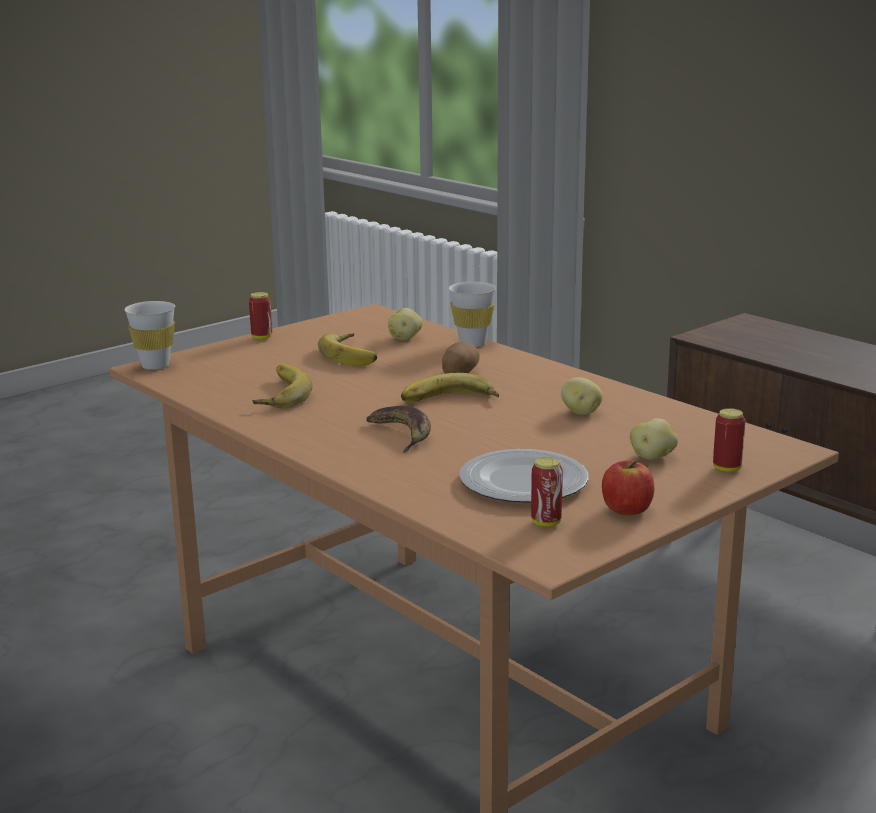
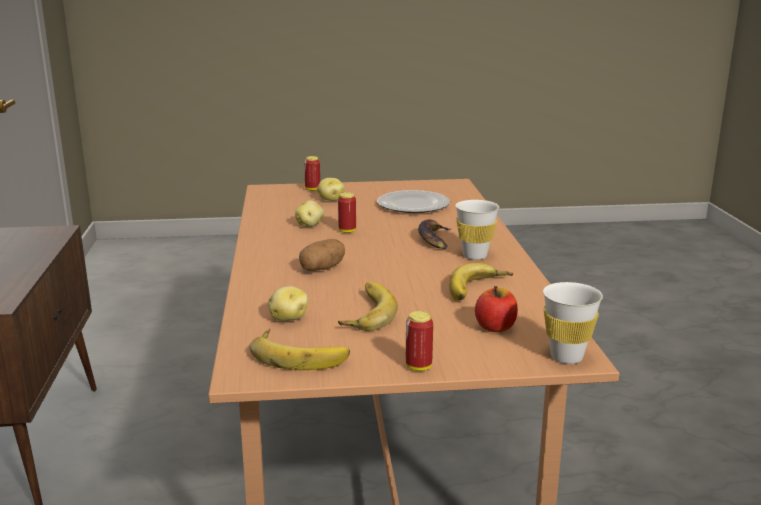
camera: 145 degrees left, 0 degrees up
(450, 401) = (368, 251): banana -> banana (300, 354)
(472, 343) = (249, 294): white cup -> white cup (475, 256)
(546, 522) = (434, 191): can -> can (347, 231)
(627, 509) = (391, 188): apple -> apple (495, 327)

